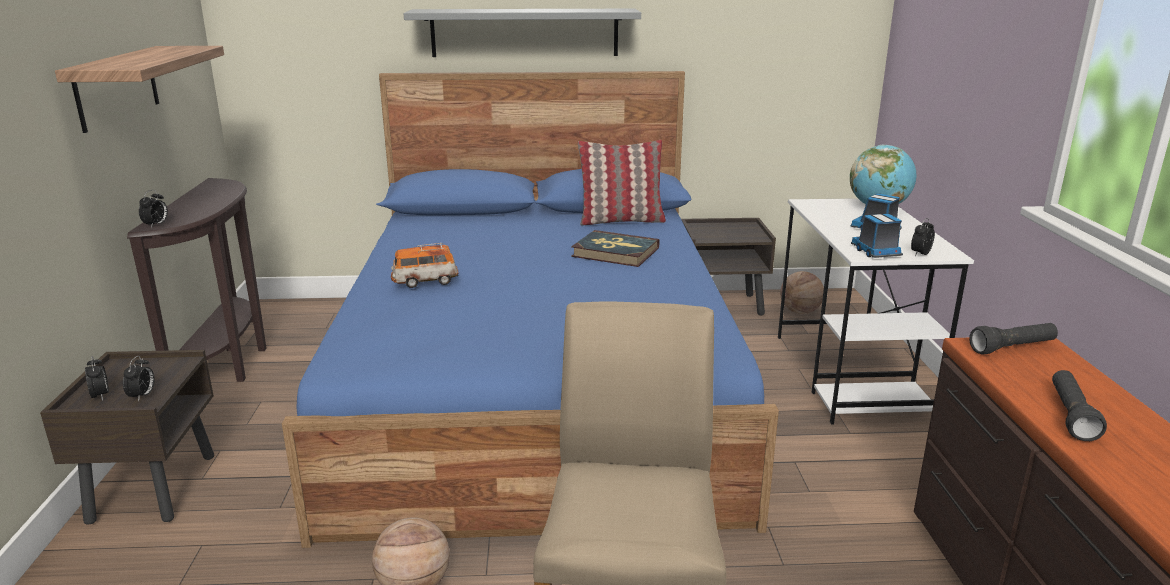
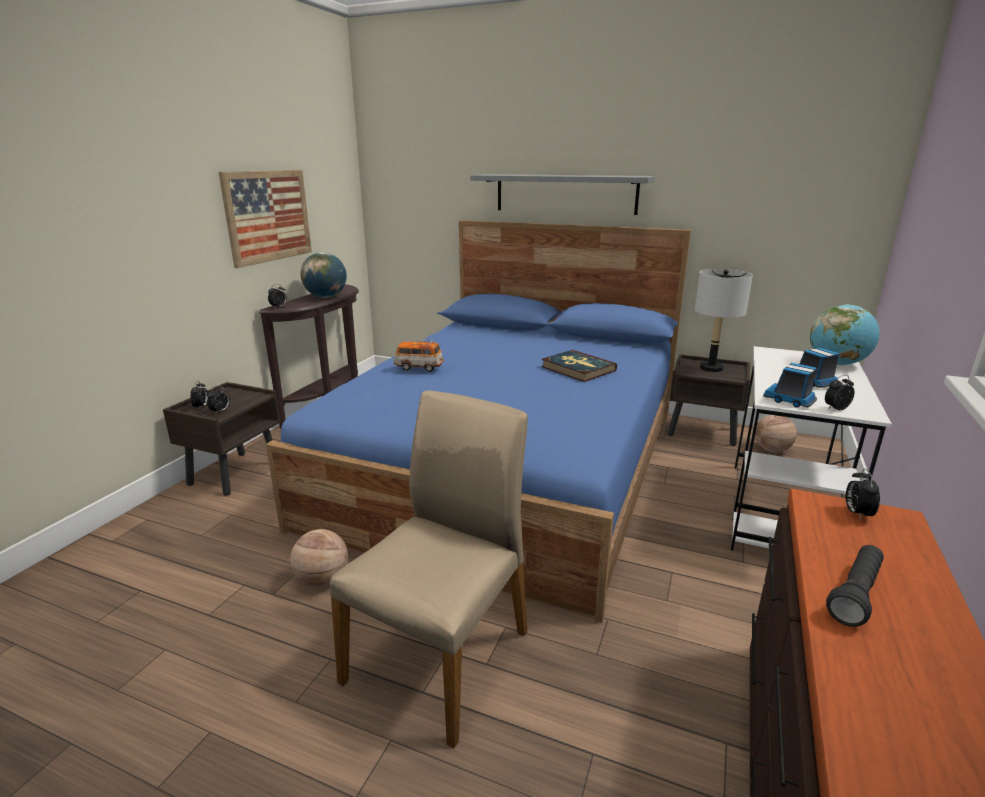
camera: 25 degrees right, 0 degrees up
(117, 87) = (268, 216): shelf -> picture
(211, 200) = (326, 297): none -> globe
(621, 220) = (608, 346): pillow -> none
(725, 230) = (711, 368): none -> grey table lamp
(876, 252) = (790, 400): toy truck -> toy truck turned 60 degrees counterclockwise
(1012, 348) = (856, 513): black flashlight -> alarm clock

